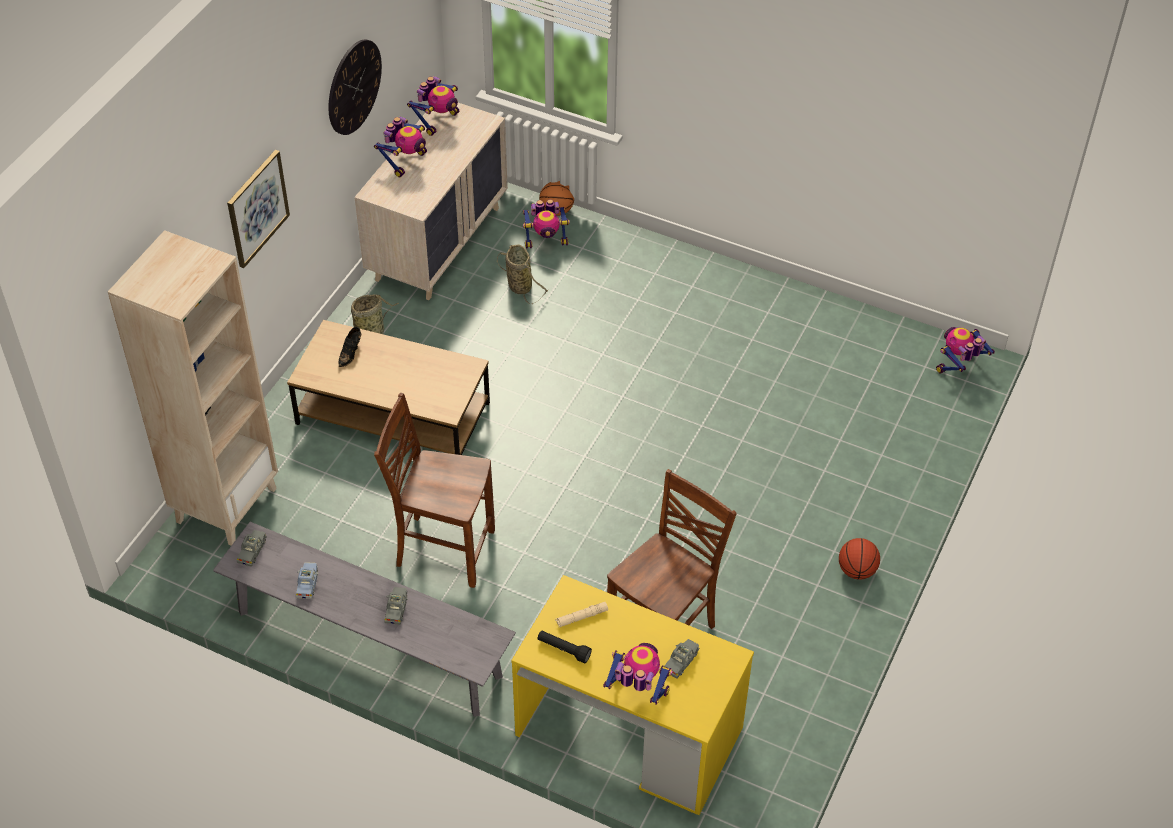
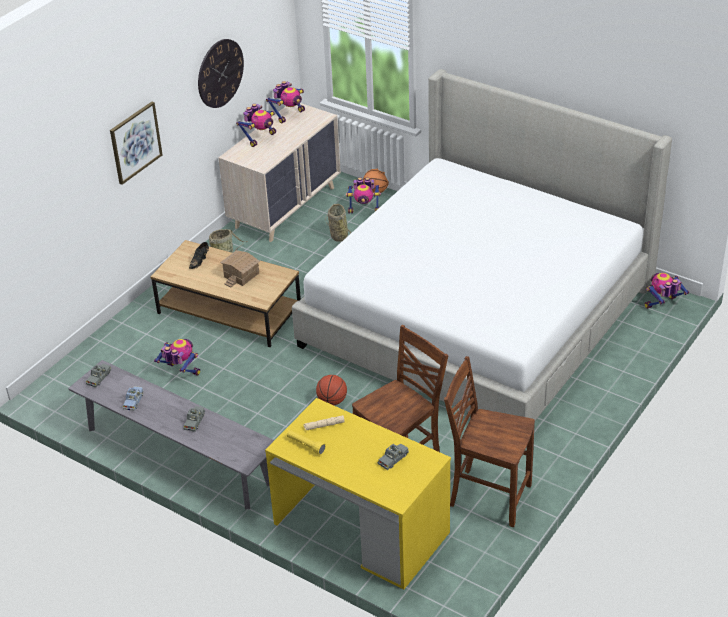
camera: 10 degrees right, 10 degrees down
(226, 504) = (96, 360): beige bookcase -> none
(413, 372) = (242, 275): none -> toy house
(443, 548) = (246, 398): brown chair -> brown chair (488, 496)
(563, 650) = (305, 445): black flashlight -> yellow flashlight
(637, 691) = (355, 476): toy robot -> toy robot (180, 372)
(724, 397) = (477, 314): none -> bed
(856, 570) = (558, 434): basketball -> basketball (332, 401)

